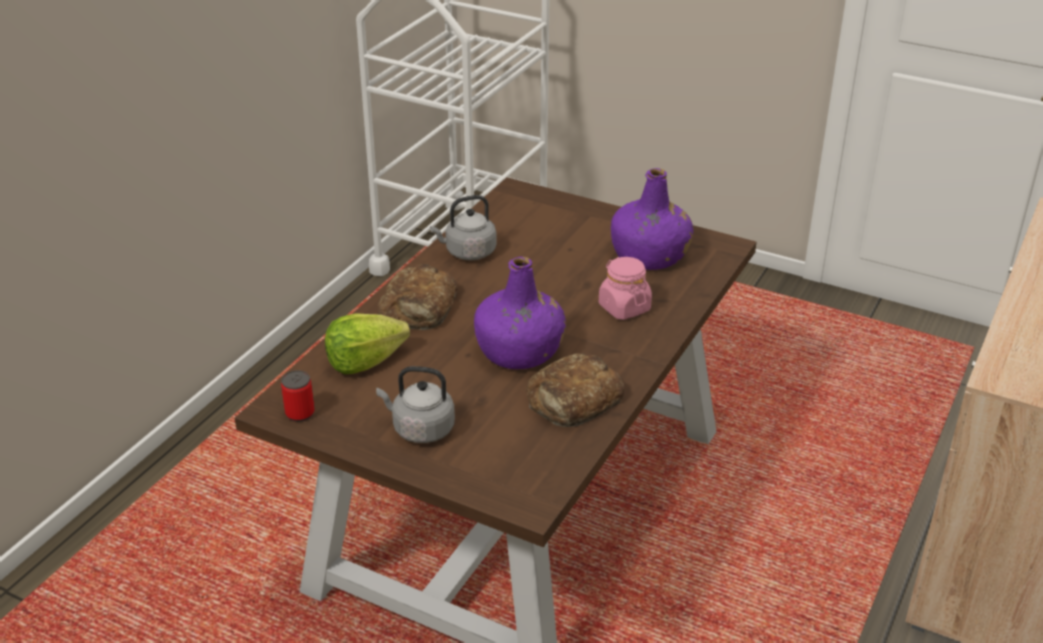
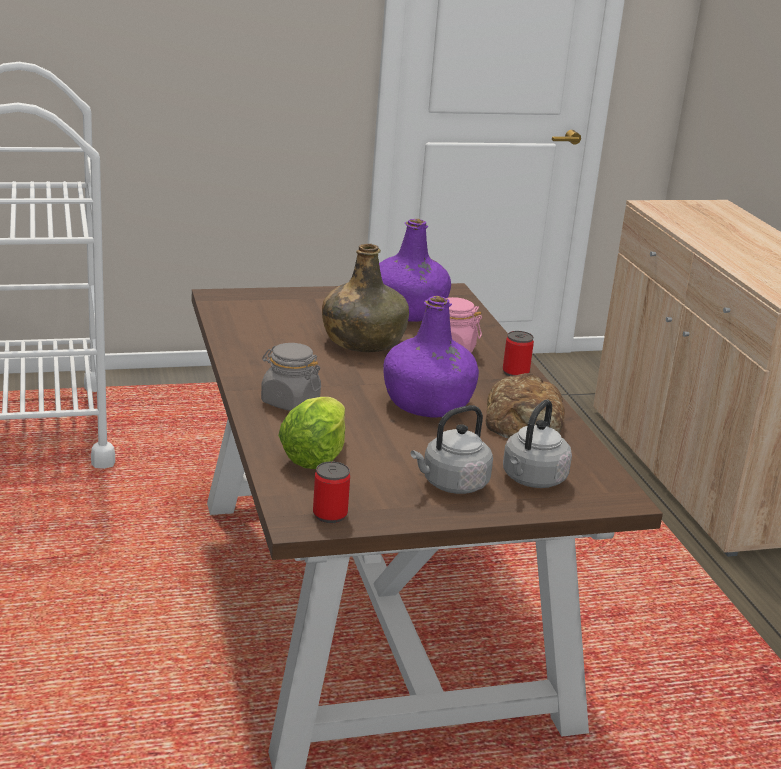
camera: 45 degrees left, 10 degrees down
(419, 308) = (290, 402): bread -> grey jar
(468, 252) = (258, 350): grey kettle -> grey kettle (532, 480)
(562, 273) = (363, 341): none -> green bottle
(644, 351) = (515, 373): none -> can

